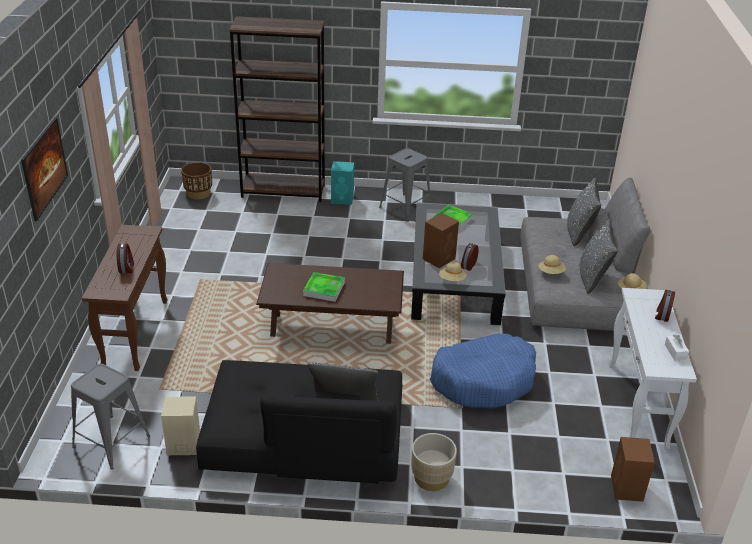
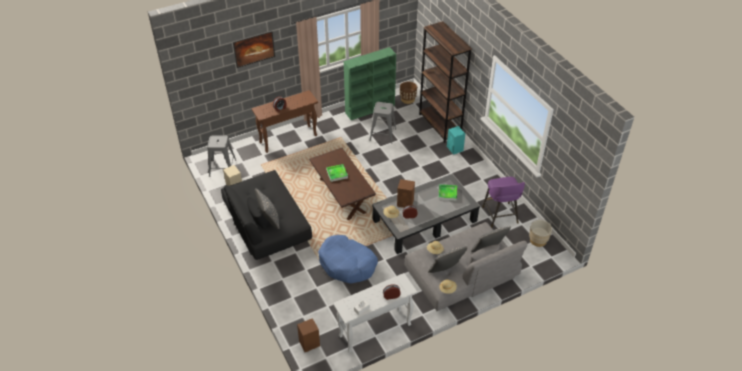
camera: 60 degrees right, 10 degrees up
(174, 230) = (370, 109): none -> green bookcase
(405, 207) = (471, 175): grey stool -> grey stool (383, 134)
(431, 478) = (268, 271): beige planter -> beige planter (538, 240)
(499, 217) = (500, 216): none -> purple stool

